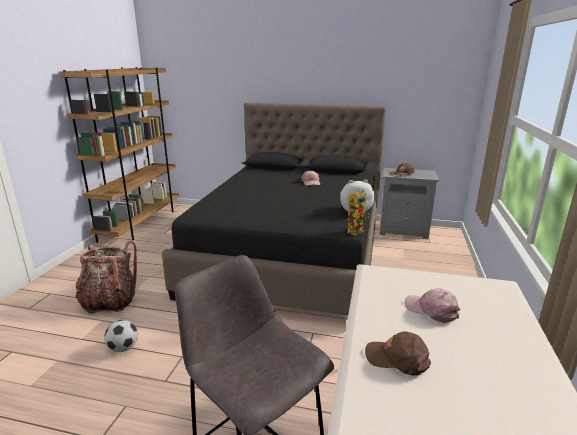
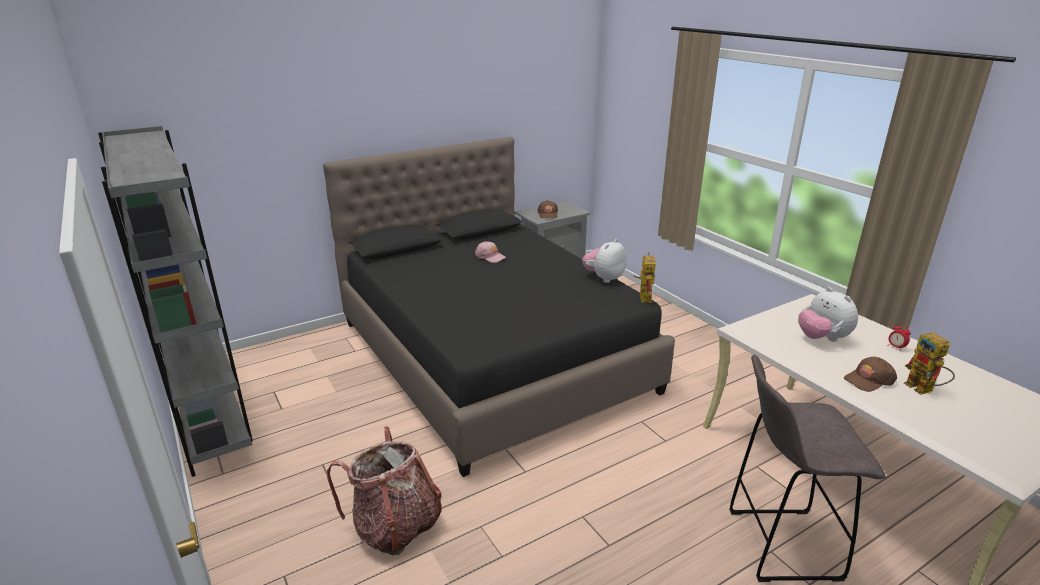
camera: 45 degrees left, 5 degrees up
(123, 348) = (515, 553): football -> none
(141, 223) = (209, 412): brown bookcase -> grey bookcase
(431, 309) = (822, 338): pink cap -> plush toy
(443, 404) = (924, 390): none -> toy robot
(505, 357) = (895, 347): none -> alarm clock

